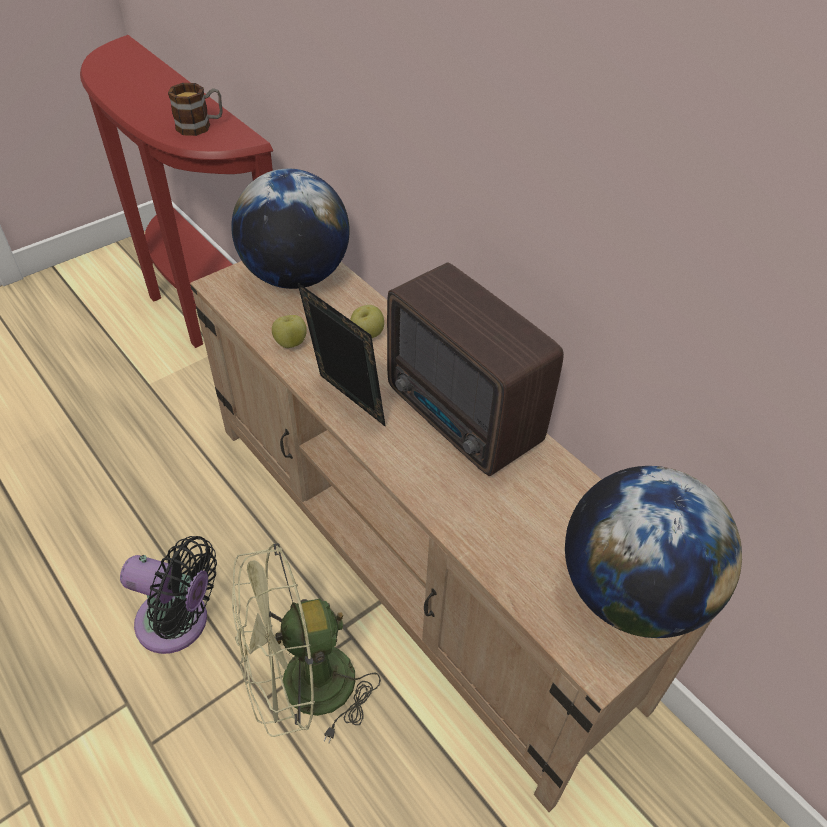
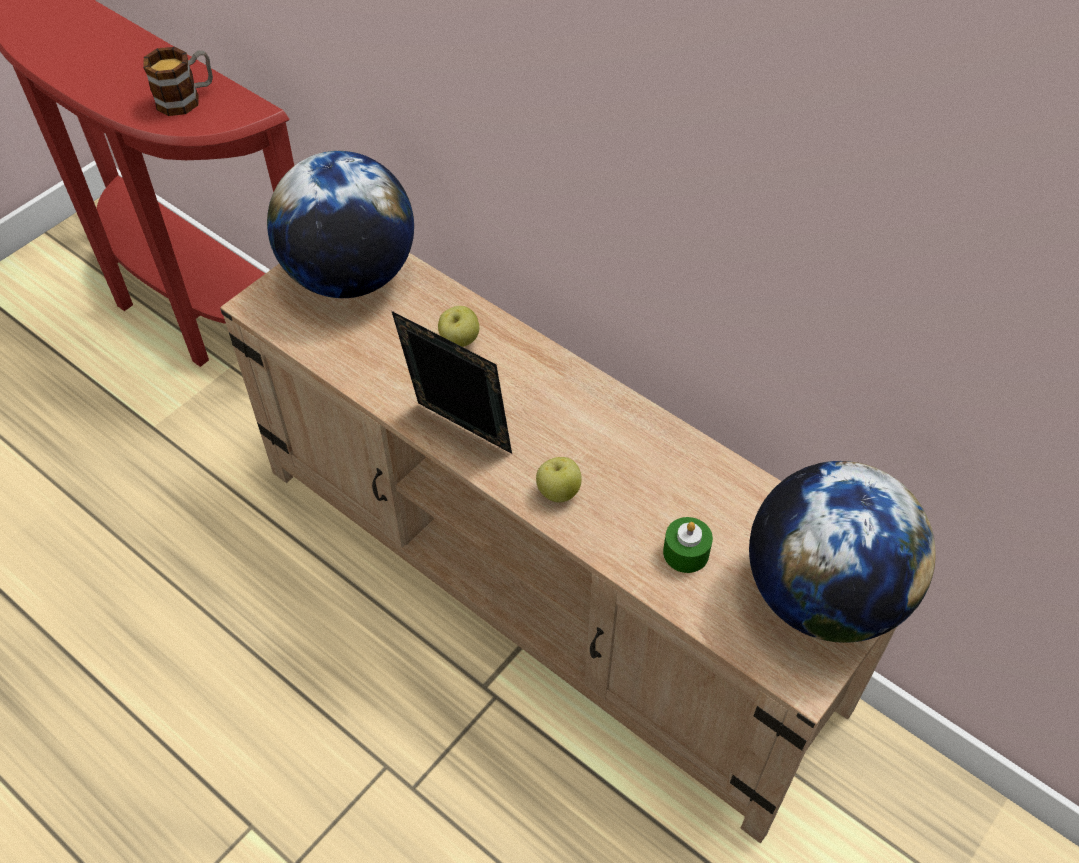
camera: 10 degrees left, 5 degrees up
(179, 623) = (285, 721): black fan -> none
(290, 343) = (370, 367): apple -> apple (558, 492)
(302, 689) = (454, 768): green fan -> none
(463, 419) = (598, 429): radio -> none
(514, 533) = (686, 552): none -> green candle

